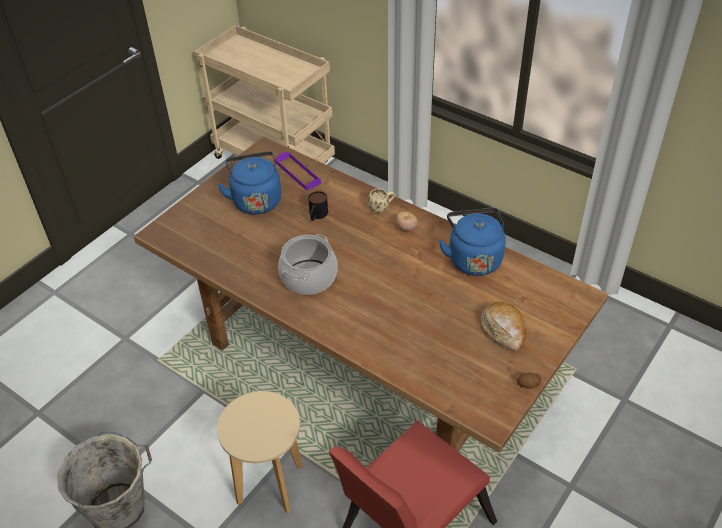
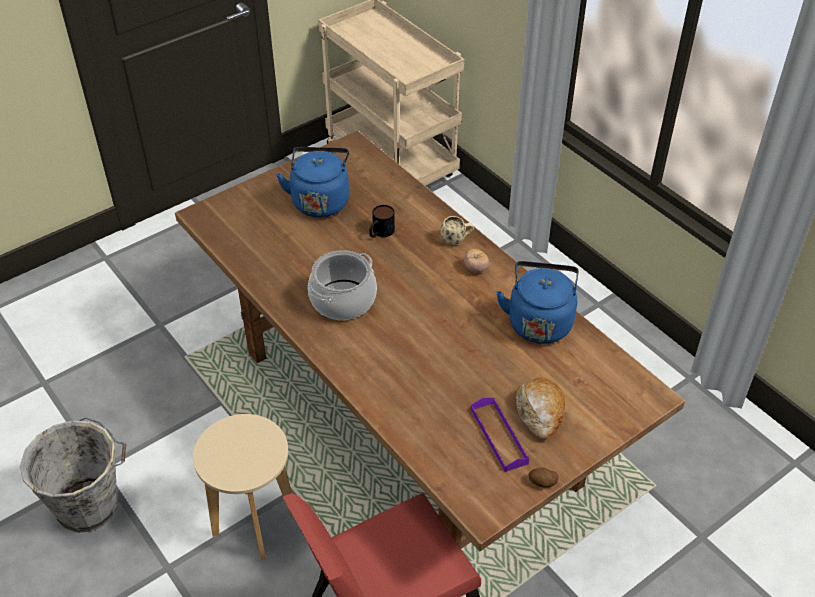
camera: 15 degrees right, 0 degrees up
(298, 173) = (378, 180): purple tray -> purple tray (499, 436)

